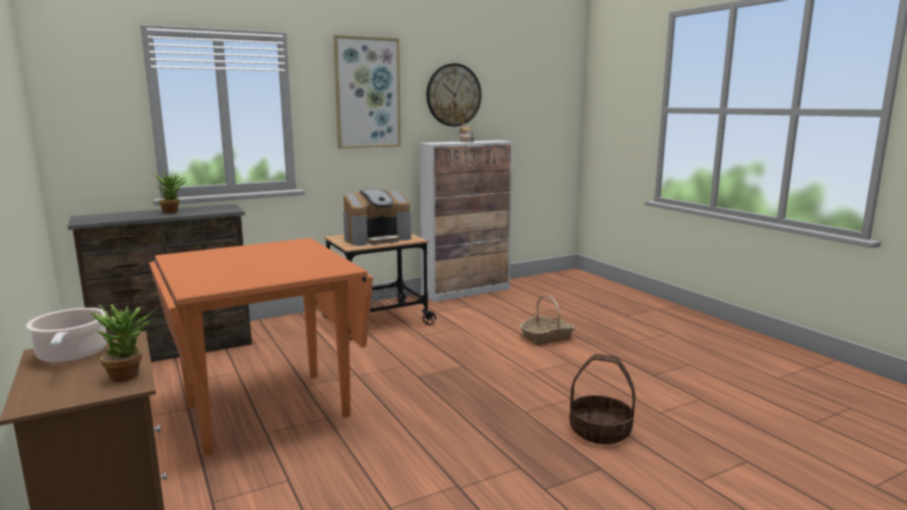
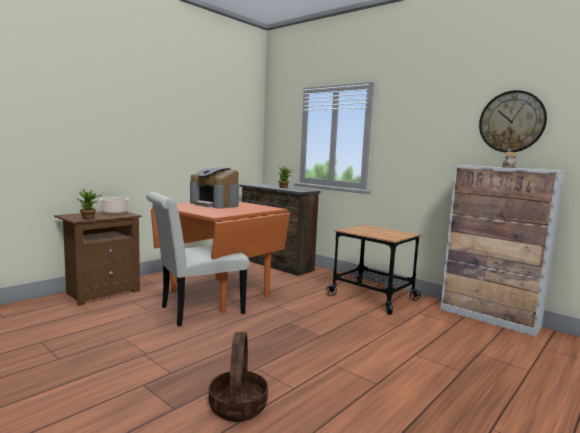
camera: 70 degrees right, 5 degrees down
(328, 435) = (196, 311): none -> white chair
(367, 93) = (425, 122): picture -> none
(377, 238) = (377, 232): coffee machine -> coffee machine (215, 204)
(546, 337) = (425, 366): basket -> none

